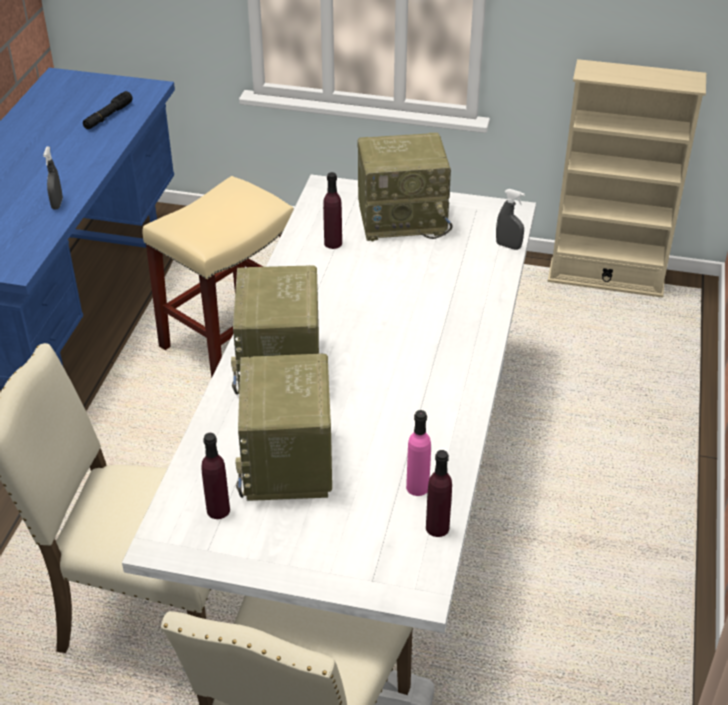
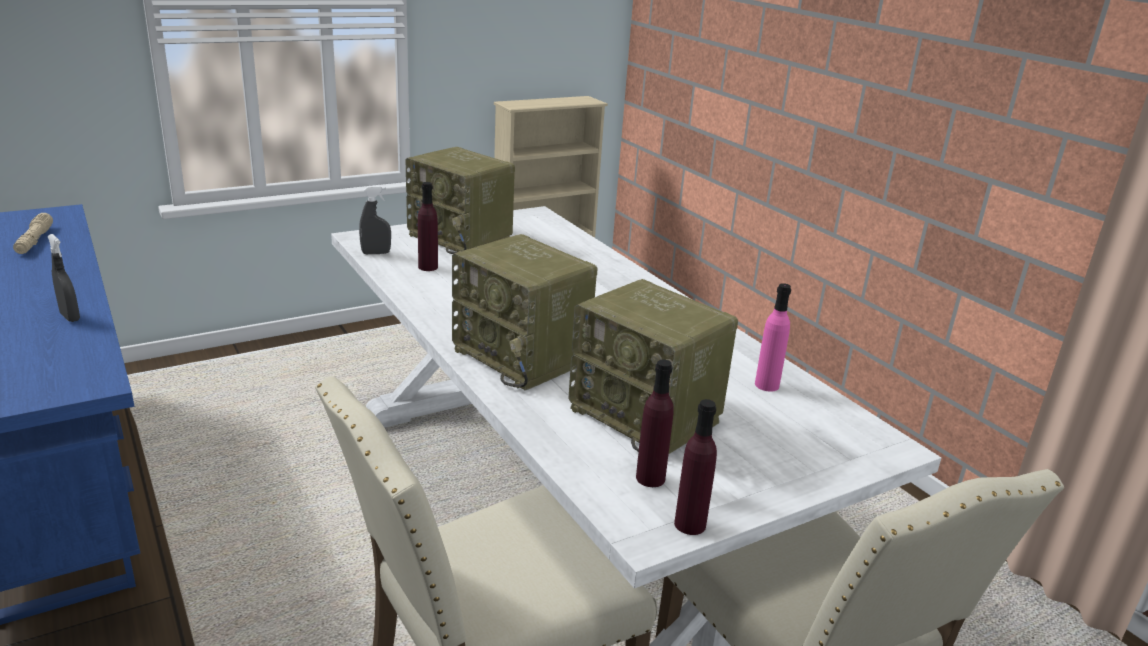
camera: 45 degrees left, 15 degrees down
(108, 116) = (34, 241): black flashlight -> beige flashlight
(229, 338) = (275, 451): beige stool -> none
(403, 219) = (462, 238): radio -> radio turned 90 degrees clockwise
(437, 528) = (825, 402): purple bottle -> purple bottle (690, 524)
(508, 246) = (569, 231): grey spray bottle -> grey spray bottle (376, 253)

